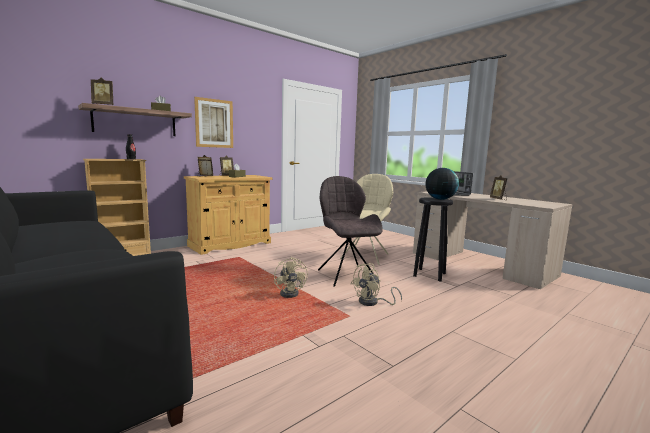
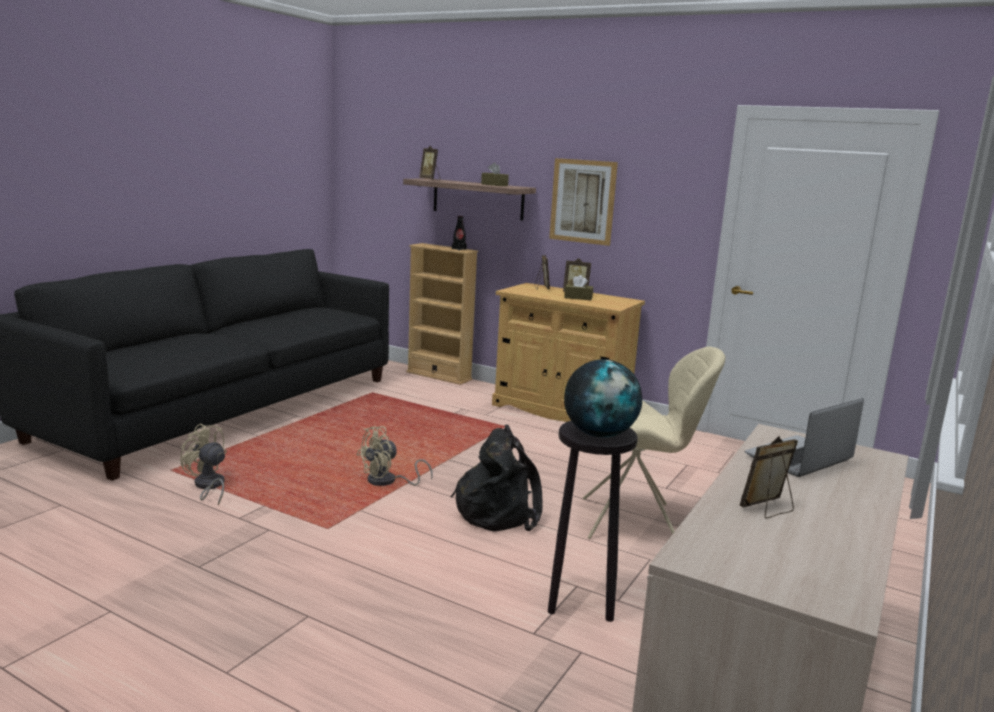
camera: 70 degrees right, 5 degrees up
(346, 275) = (498, 512): grey chair -> black backpack
(372, 302) = (387, 543): beige fan -> beige fan (208, 486)

